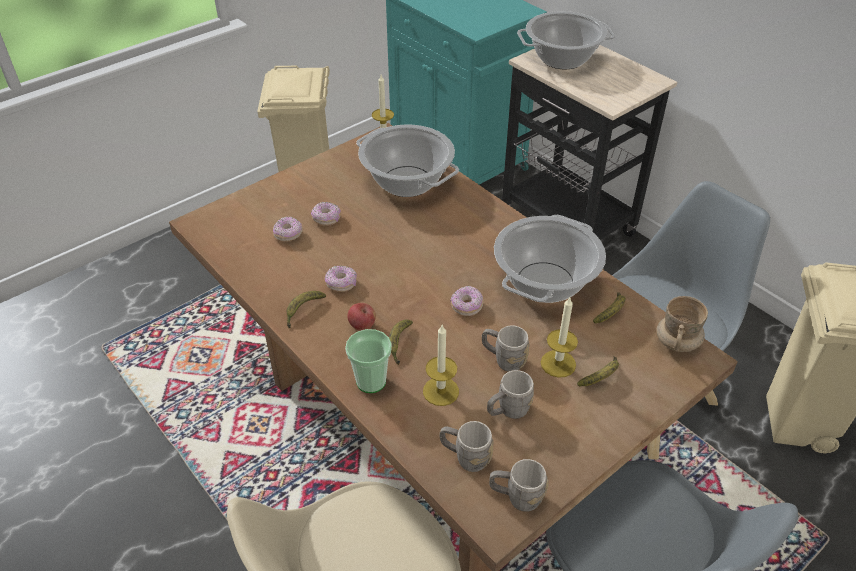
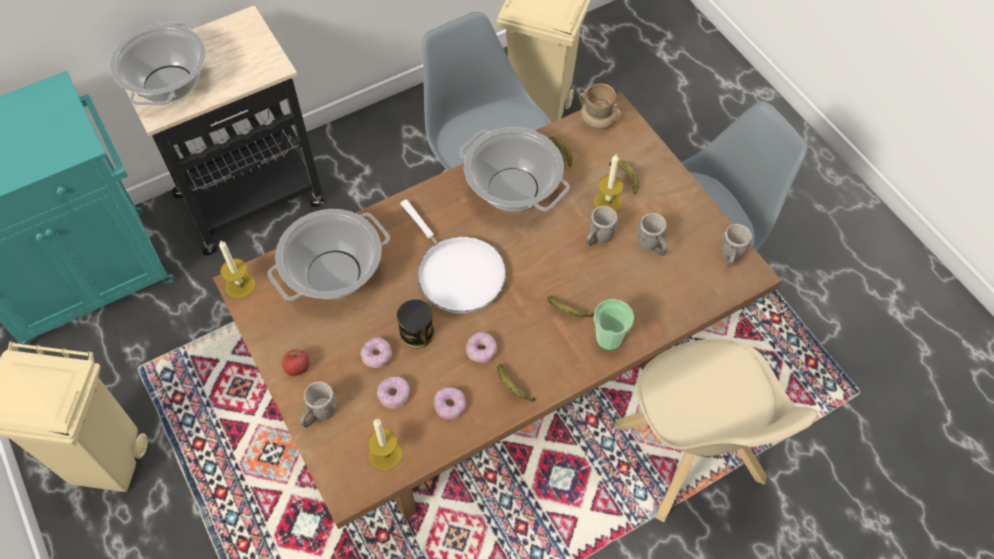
camera: 80 degrees left, 15 degrees up
(354, 239) = (417, 333): none -> can
(362, 326) = (541, 339): apple -> apple (297, 368)
(427, 256) = (457, 273): none -> white frying pan
(441, 391) = (626, 288): candle -> candle (385, 454)
(465, 457) = (693, 282): grey mug -> grey mug (319, 414)
(466, 306) = (531, 253): donut -> donut (450, 406)

